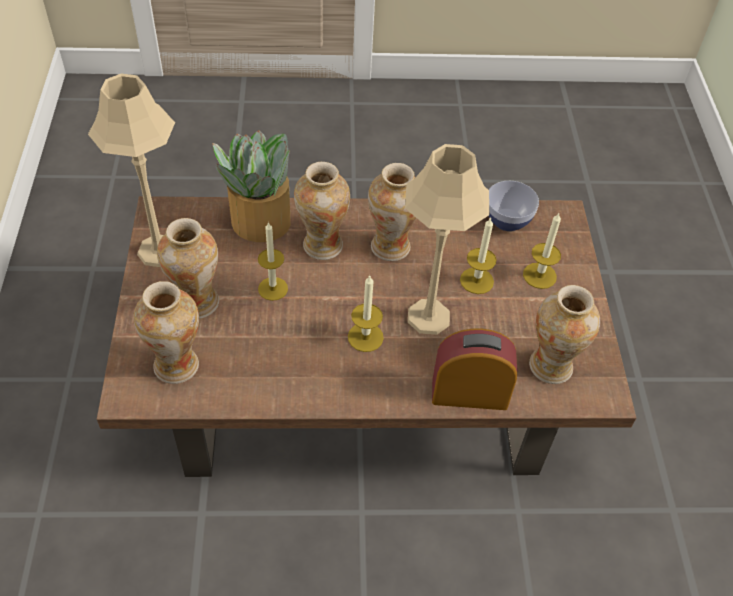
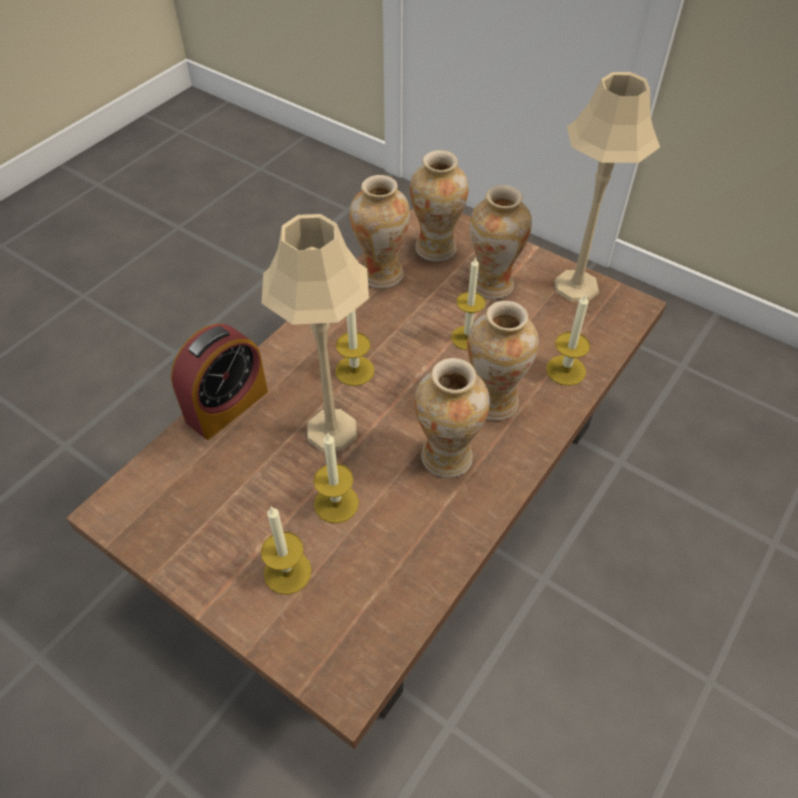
camera: 130 degrees right, 0 degrees up
(259, 221) = (565, 370): potted plant -> candle
(507, 220) = (393, 606): bowl -> none
(551, 366) = (183, 489): vase -> vase (381, 274)

